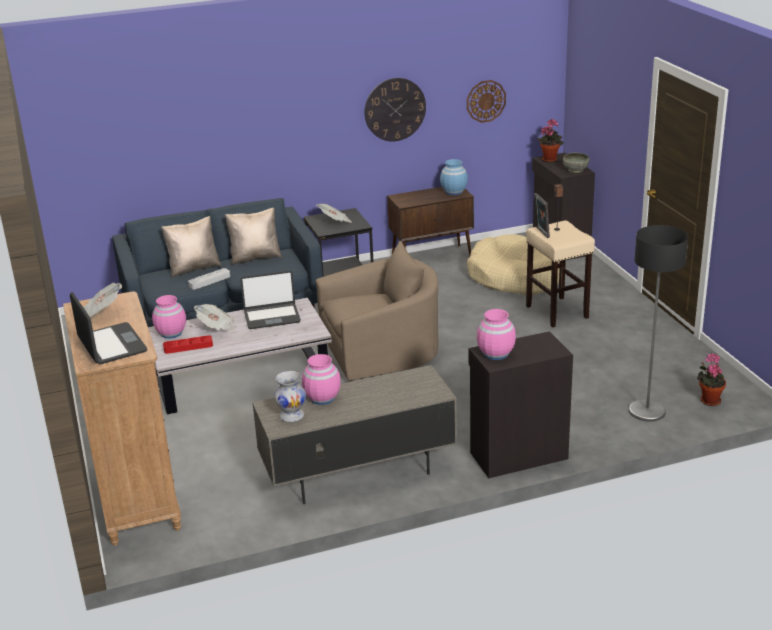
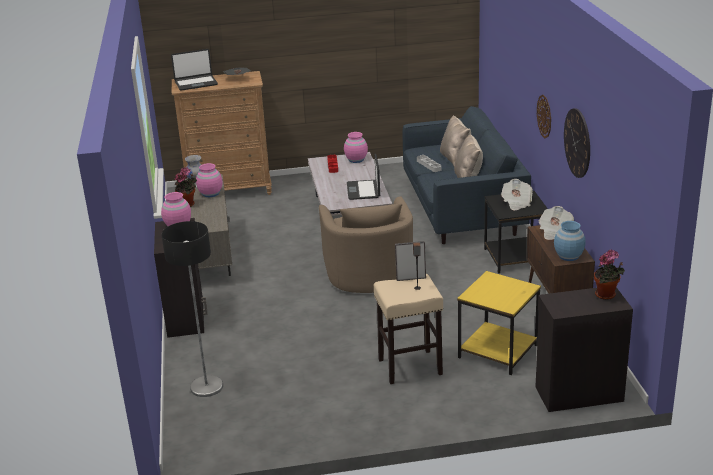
camera: 100 degrees right, 0 degrees up
(217, 327) = (357, 173): newspaper -> newspaper (554, 232)
(486, 101) = (617, 192): wall clock -> wall clock (544, 116)
(515, 277) = (498, 352): beige dog bed -> yellow side table
(575, 170) = (563, 307): grey bowl -> none
(709, 400) = (203, 426): potted plant -> potted plant (188, 204)

